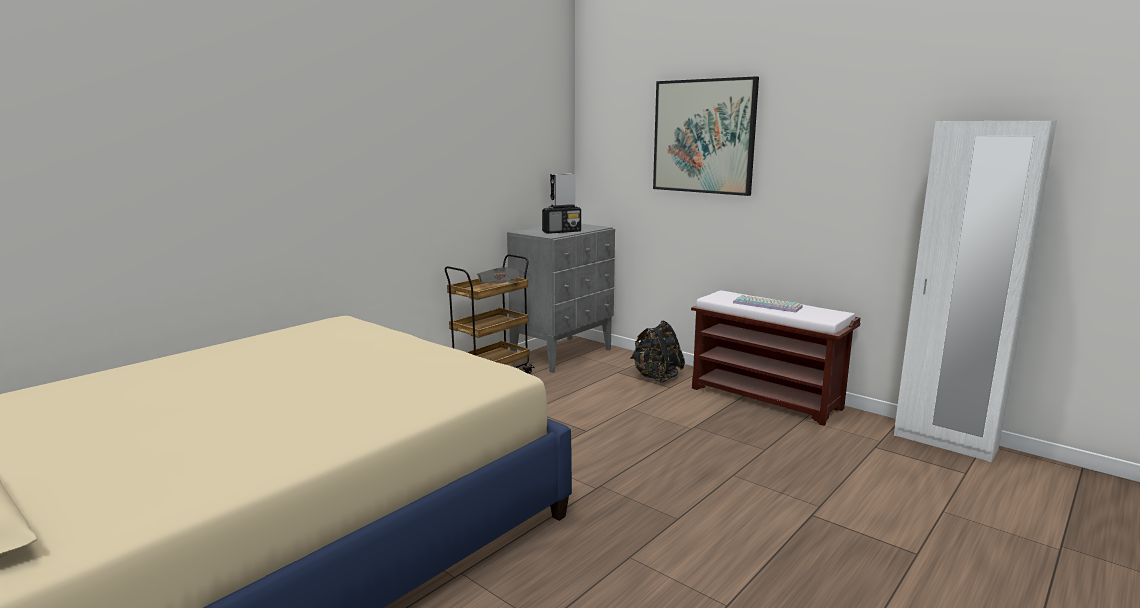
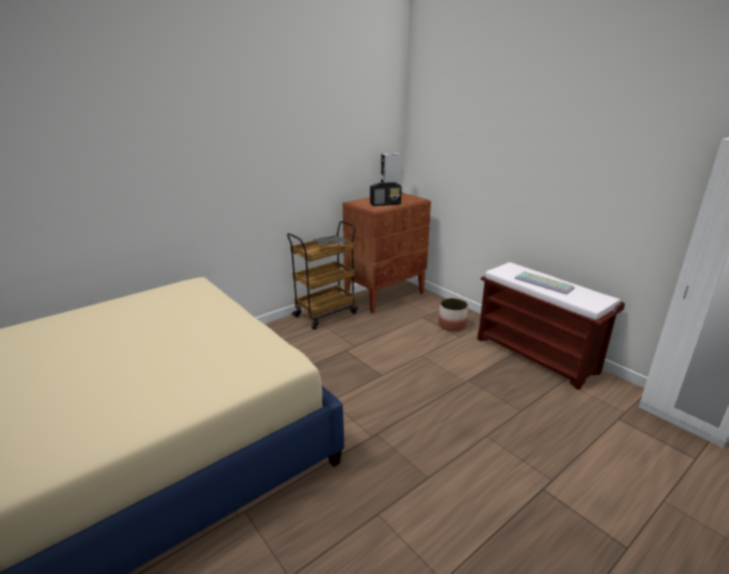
camera: 10 degrees right, 10 degrees up
(563, 354) = (385, 296): grey dresser -> brown dresser
(656, 377) = (451, 325): black backpack -> planter
(704, 136) = (507, 130): picture -> none

